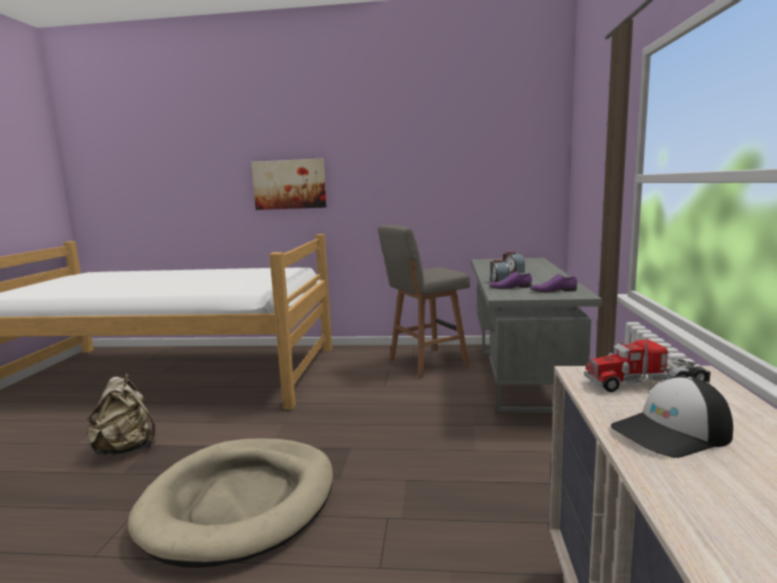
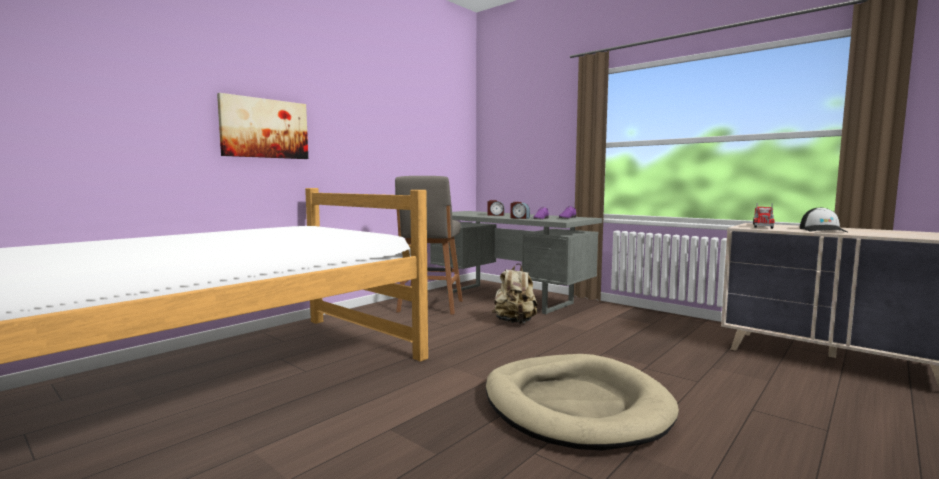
camera: 55 degrees left, 5 degrees down
(126, 449) = (373, 445): beige backpack -> beige backpack (515, 322)

